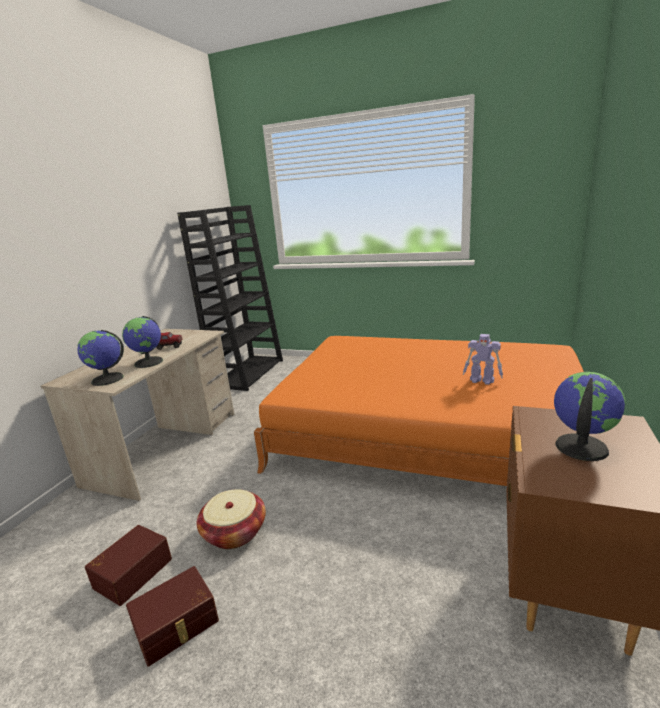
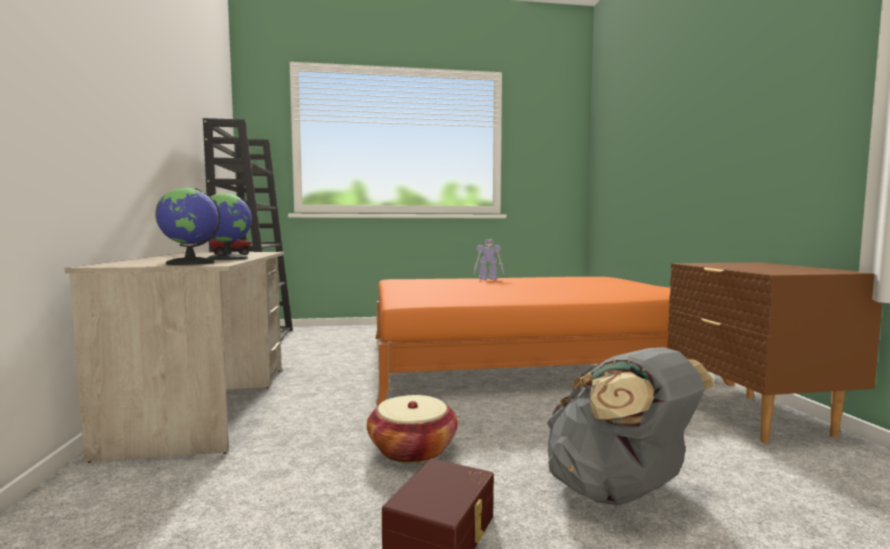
camera: 30 degrees left, 15 degrees down
(132, 572) = (307, 513): brown storage box -> none
(321, 635) = (618, 492): none -> grey backpack
(482, 380) = (584, 286): toy robot -> toy robot (488, 279)
(580, 447) = (758, 267): globe -> none

